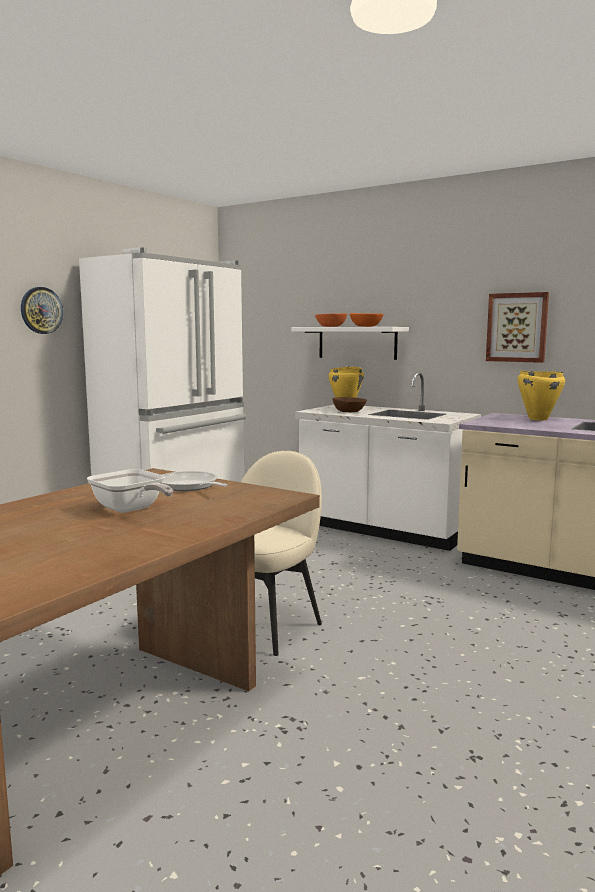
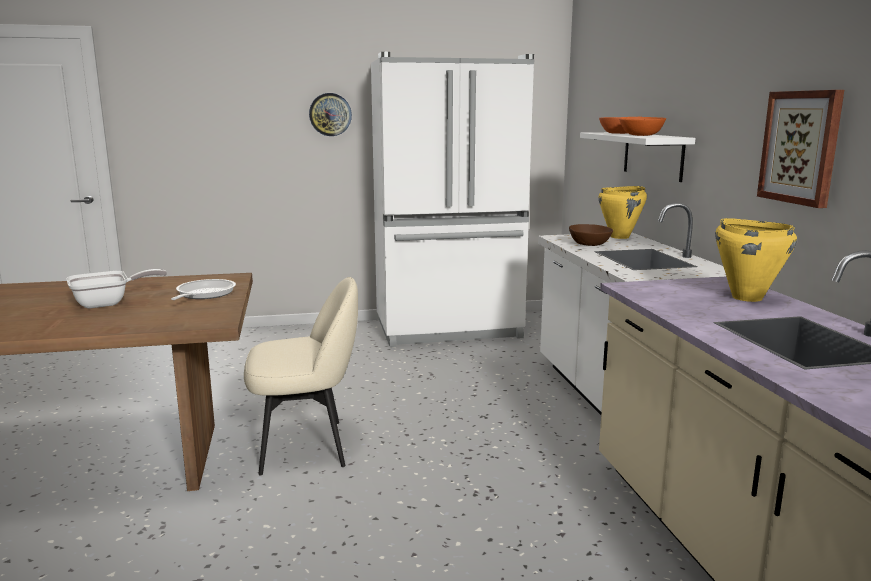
camera: 45 degrees right, 5 degrees up
(131, 509) = (108, 303): frying pan -> frying pan turned 120 degrees counterclockwise

